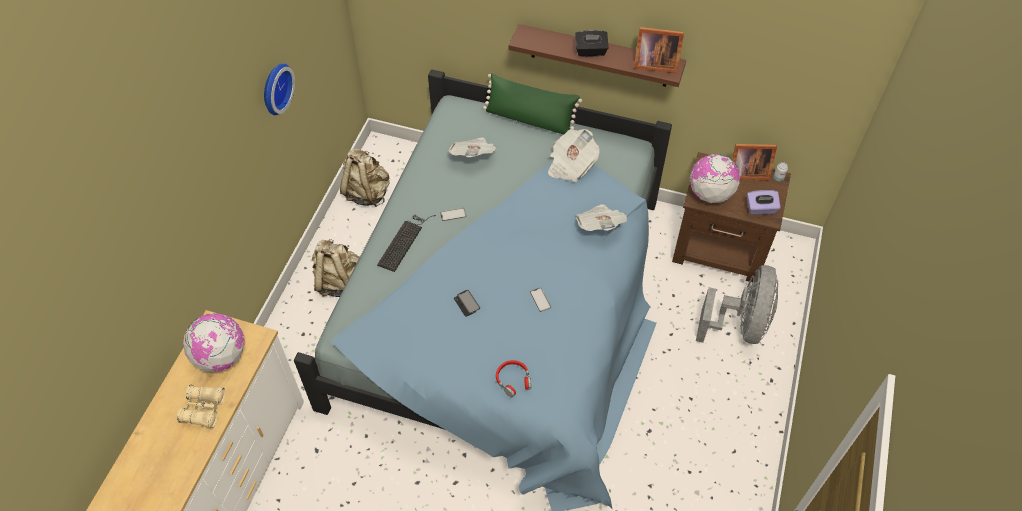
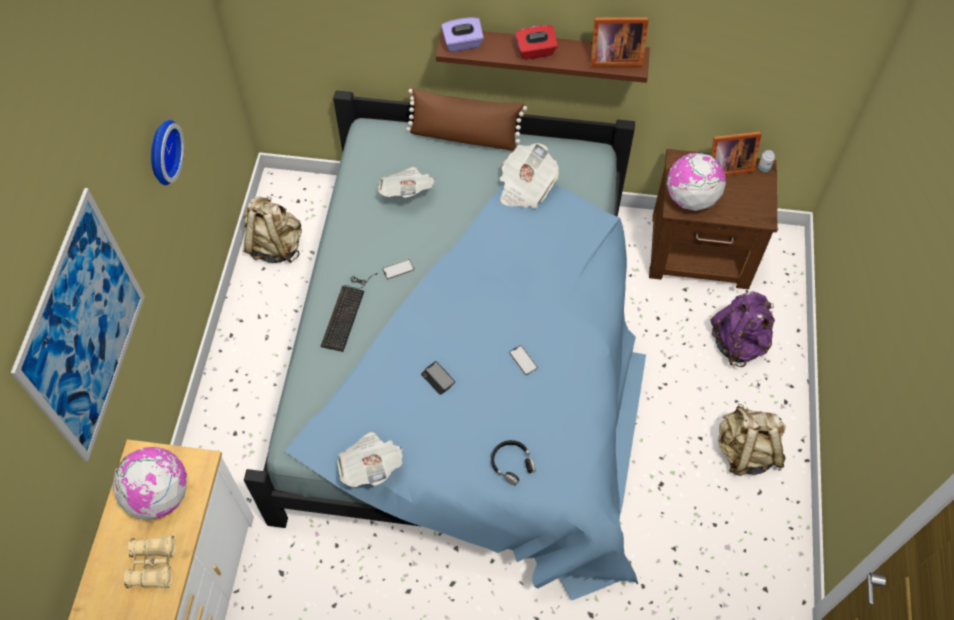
camera: 10 degrees left, 5 degrees up
(182, 208) = (84, 329): none -> picture
(339, 282) = (265, 362): beige backpack -> beige backpack (745, 451)
(513, 380) = (512, 464): red headphones -> black headphones
(530, 120) = (465, 136): green pillow -> brown pillow
(590, 51) = (535, 51): black tissue box -> red tissue box
(600, 226) = (574, 258): newspaper -> newspaper (371, 466)
(740, 325) = (739, 342): grey fan -> purple backpack
(760, 209) = (751, 209): purple tissue box -> purple tissue box (462, 44)

